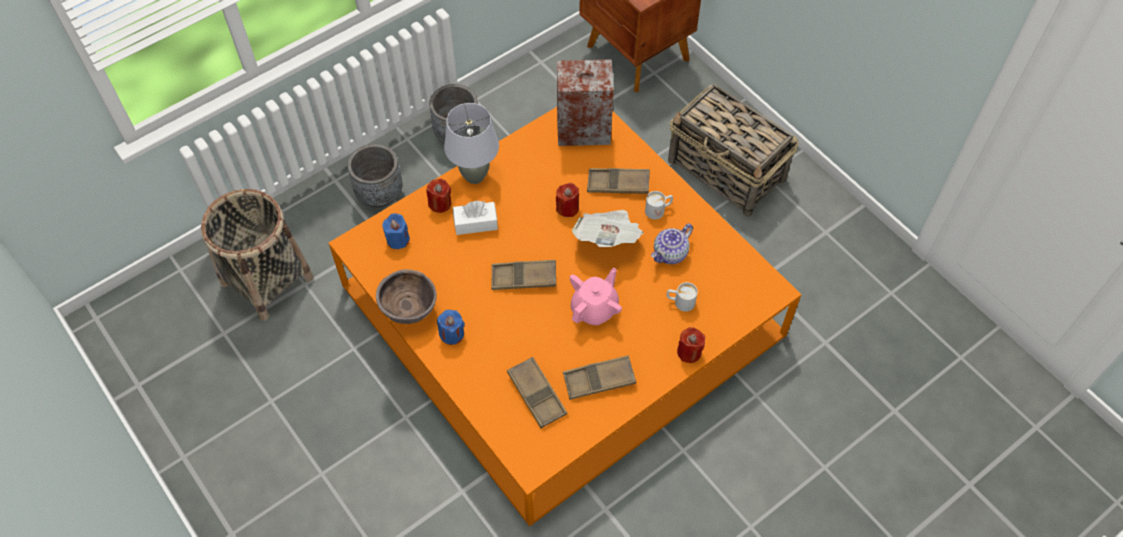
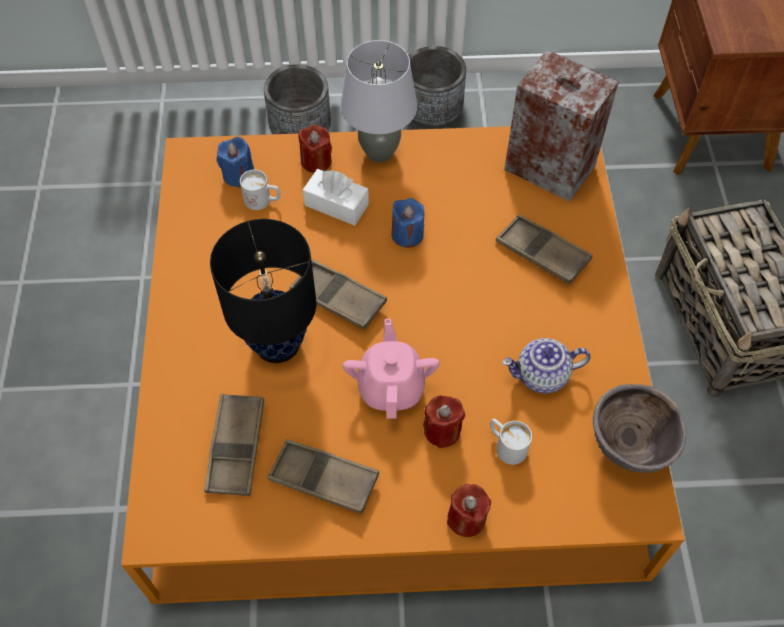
camera: 35 degrees right, 0 degrees up
(267, 280) = (122, 159): basket -> none
(409, 311) = (182, 260): brown bowl -> brown bowl (628, 446)
(452, 334) = (204, 313): blue candle -> blue candle (407, 234)
(510, 324) = (277, 343): none -> black table lamp
(567, 208) = (457, 247): red candle -> red candle (442, 430)
(594, 309) = (391, 386): pink teapot -> pink teapot turned 75 degrees counterclockwise
(608, 238) = (477, 310): newspaper -> none
(658, 210) = (569, 313): white mug -> white mug (263, 201)

